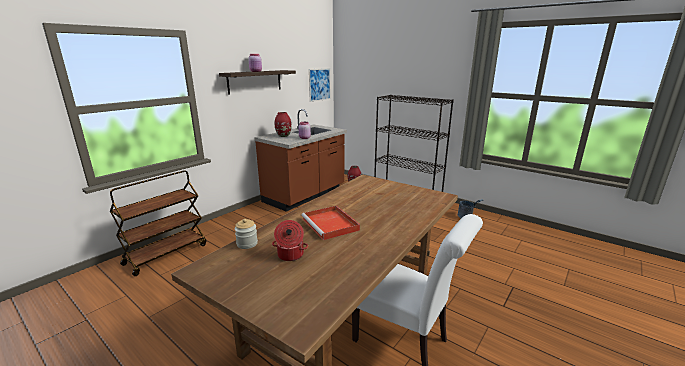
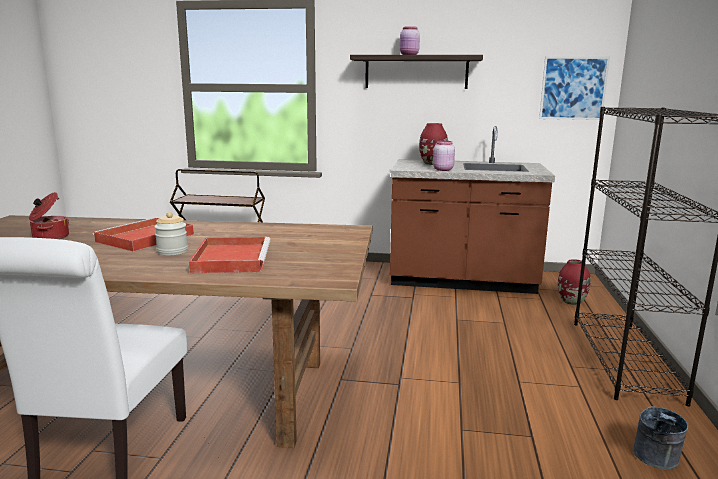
camera: 60 degrees right, 5 degrees down
(247, 244) = (76, 221): jar -> jar (172, 251)
(396, 209) = (231, 258): none -> red tray

